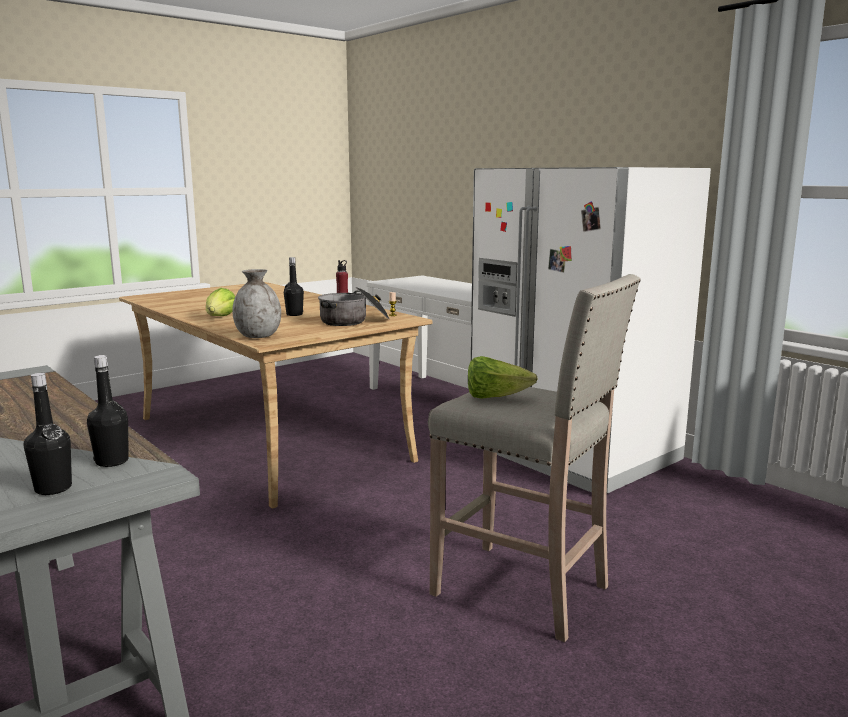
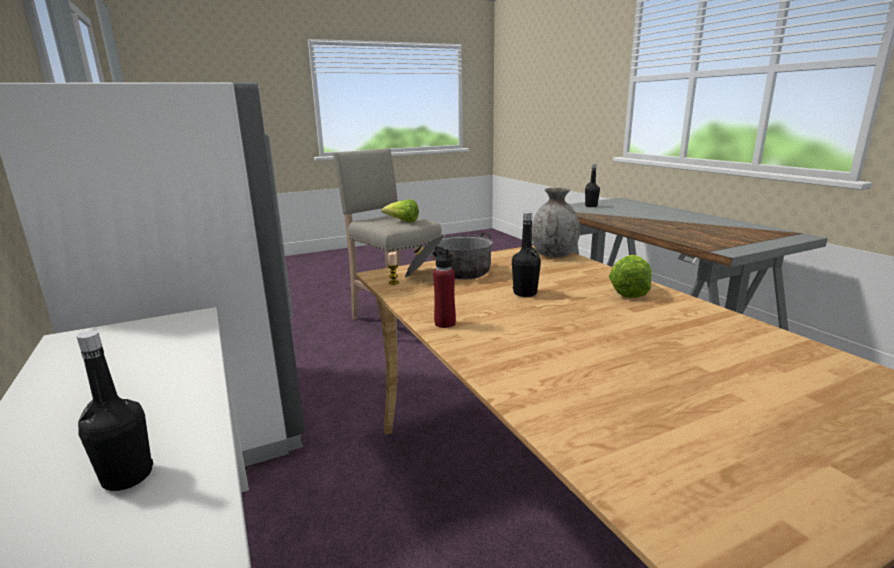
camera: 165 degrees left, 5 degrees up
(112, 461) = (580, 210): black bottle -> black bottle (127, 476)

